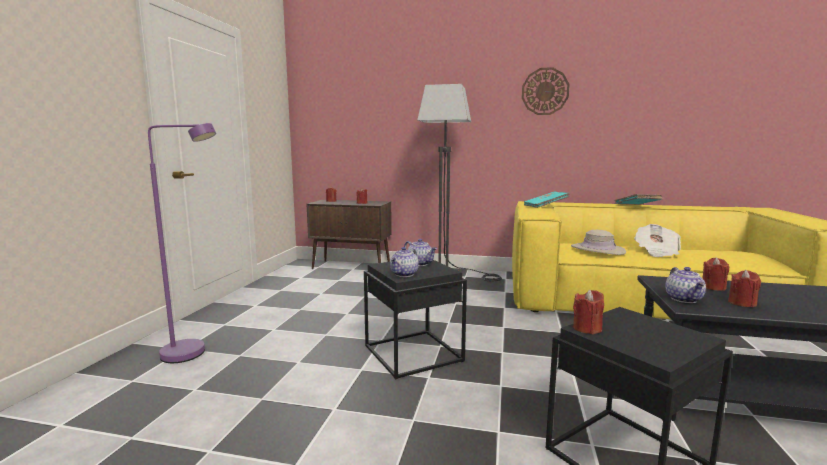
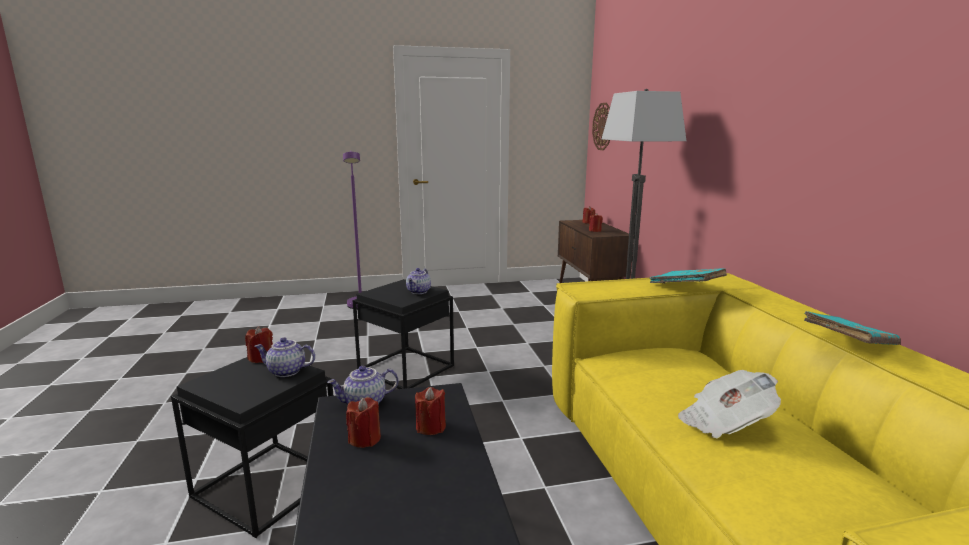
camera: 65 degrees right, 5 degrees up
(404, 274) = (380, 292): teapot -> teapot (286, 372)
(545, 91) = (796, 89): wall clock -> wall clock (603, 126)
(597, 250) = (659, 373): beige hat -> none

